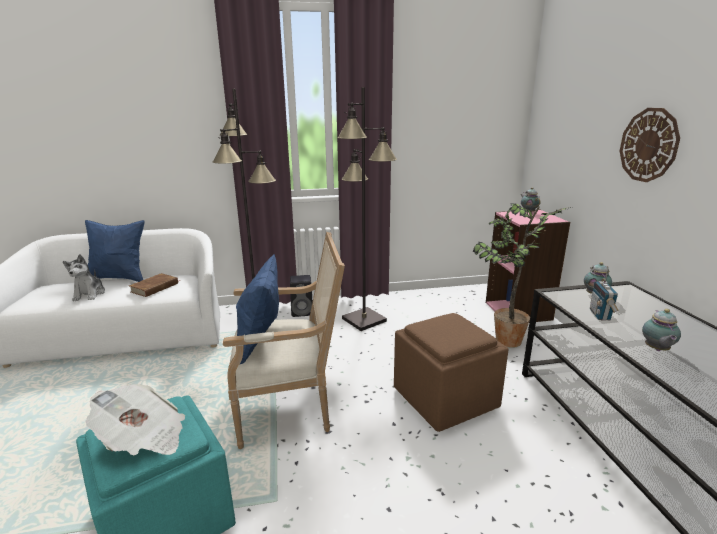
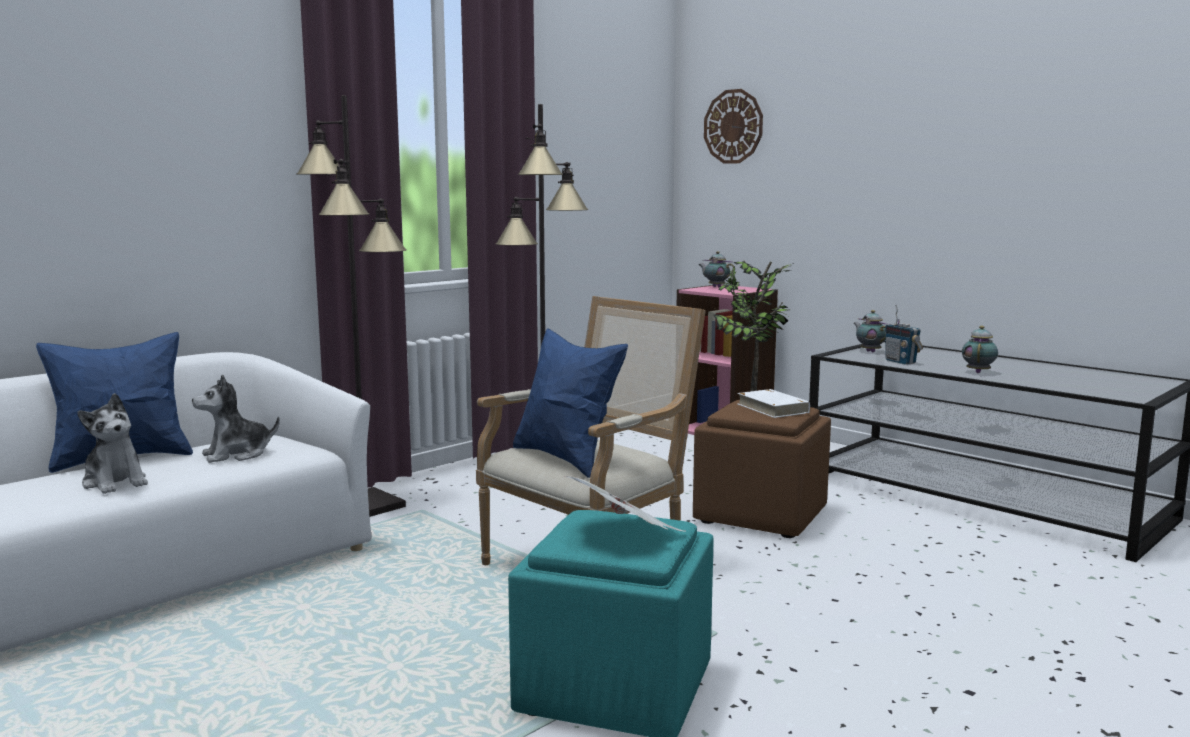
camera: 35 degrees left, 10 degrees down
(155, 287) = (237, 454): brown book -> plush toy
(303, 311) = (434, 486): black speaker -> none
(456, 331) = (772, 408): none -> white book
(648, 145) = (872, 180): wall clock -> wall clock (733, 126)
(656, 350) = (978, 372): teapot -> teapot turned 135 degrees counterclockwise

